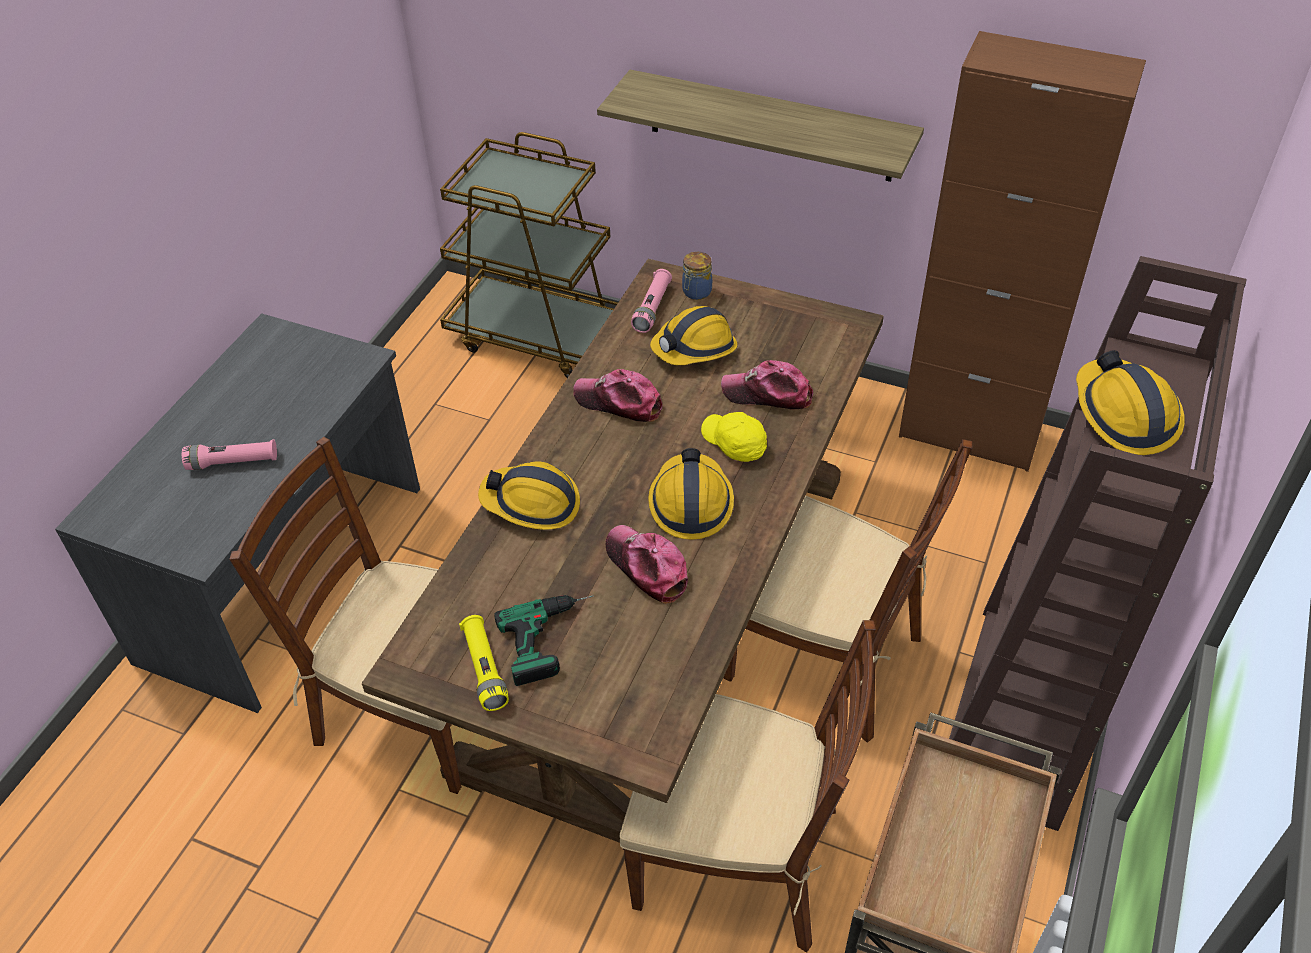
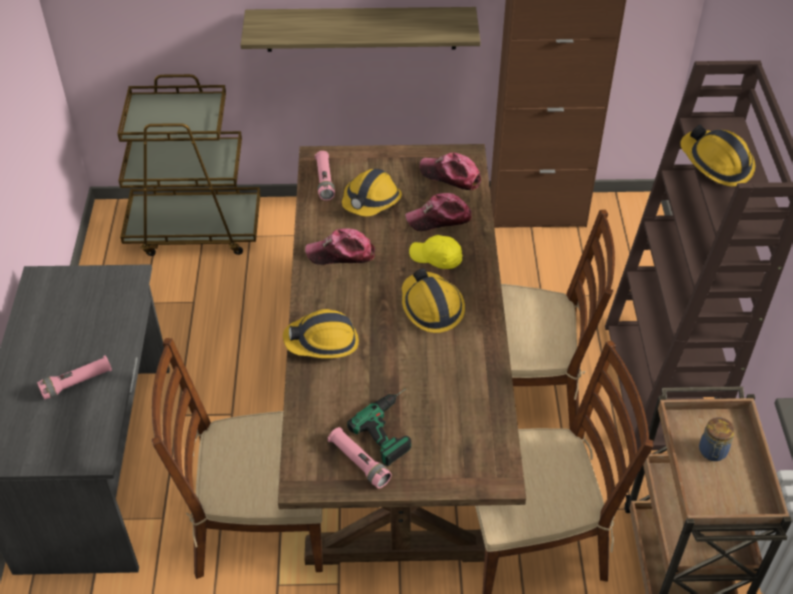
camera: 25 degrees left, 0 degrees up
(485, 669) = (359, 462): yellow flashlight -> pink flashlight
(647, 567) = (427, 359): cap -> cap (450, 176)
(696, 292) = (349, 161): jar -> jar (712, 452)

